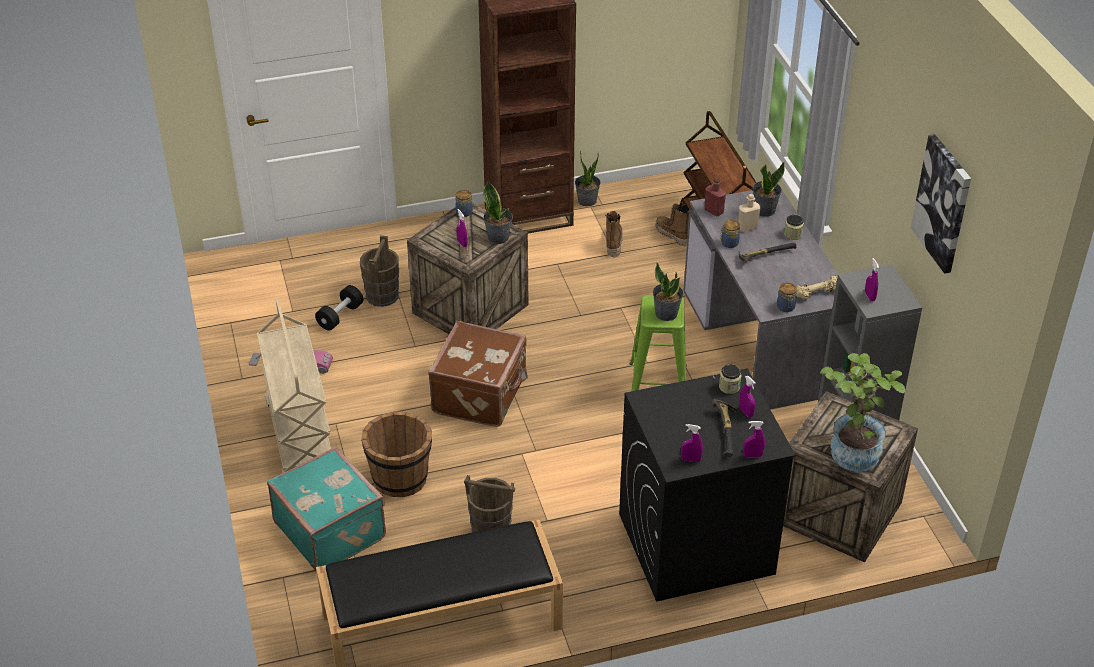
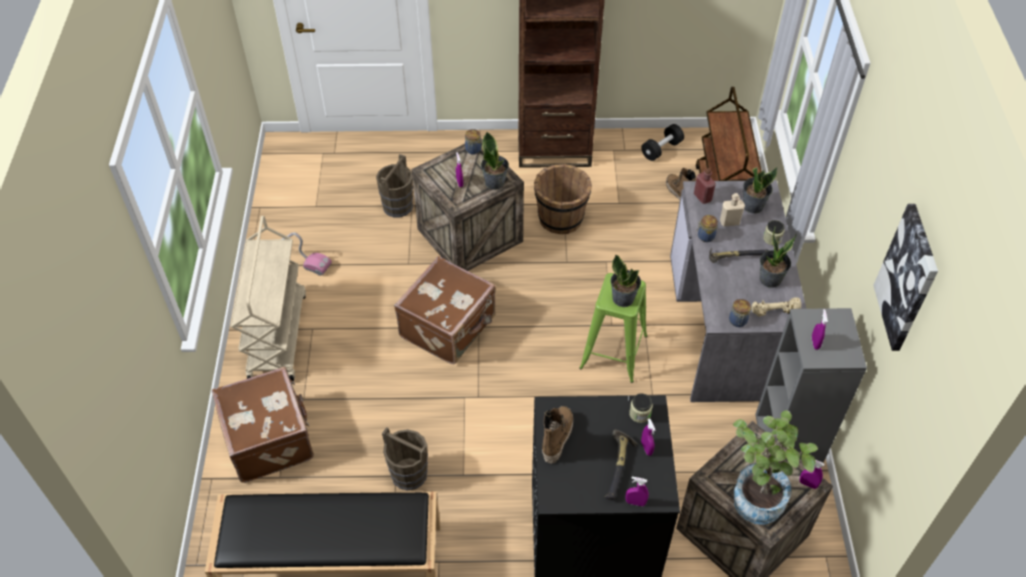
camera: 15 degrees right, 10 degrees up
(331, 529) = (270, 438): turquoise suitcase -> brown suitcase
(340, 316) = (354, 220): black dumbbell -> black dumbbell (661, 149)
(400, 478) = (348, 398): brown bucket -> brown bucket (561, 218)
(587, 201) = (612, 143): potted plant -> potted plant (770, 279)
(613, 243) = (621, 192): boot -> boot (556, 437)
(690, 459) = (571, 492): purple spray bottle -> purple spray bottle (808, 484)

